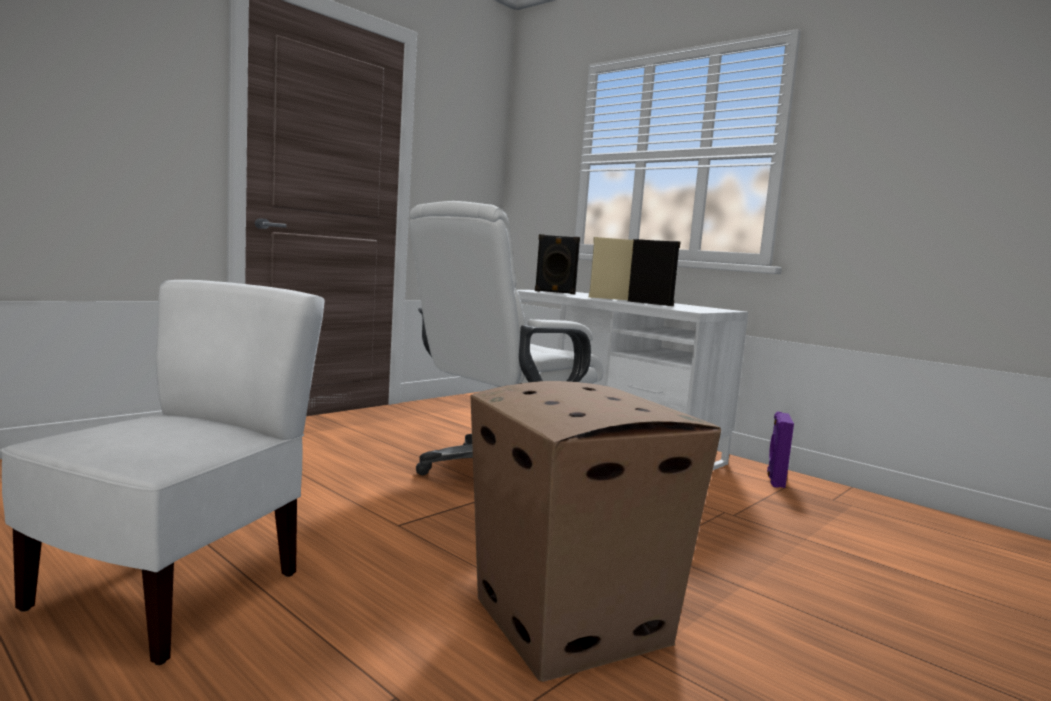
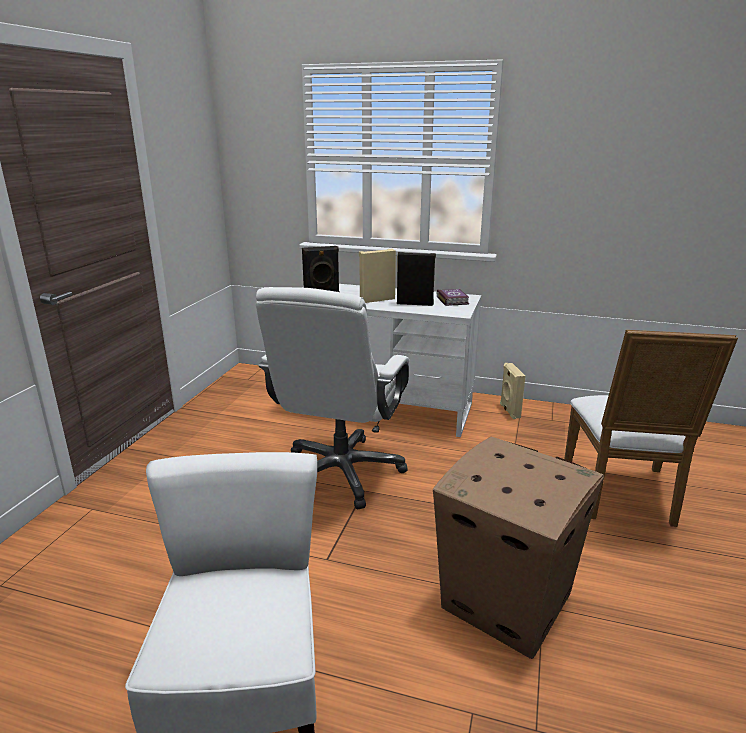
camera: 25 degrees left, 15 degrees up
(702, 308) = (452, 300): none -> book
(774, 480) = (509, 411): purple speaker -> beige speaker
(874, 587) = (622, 496): none -> white chair

